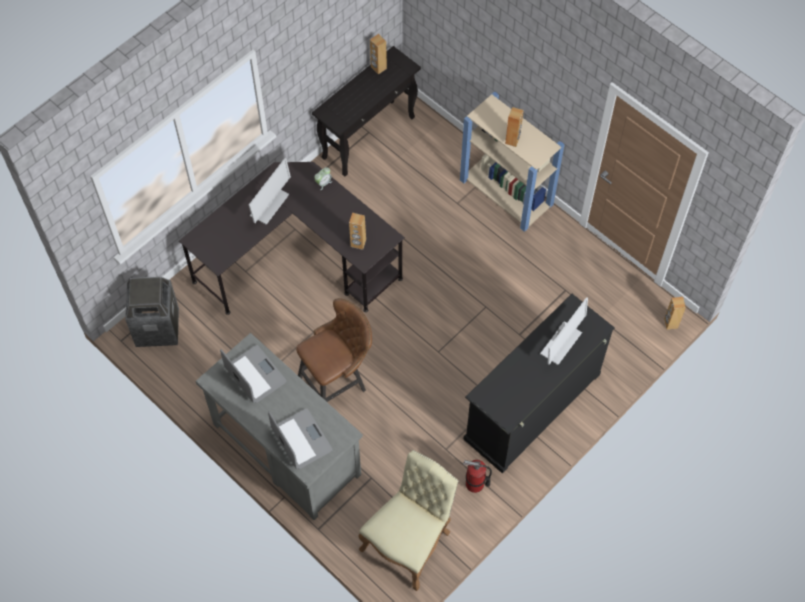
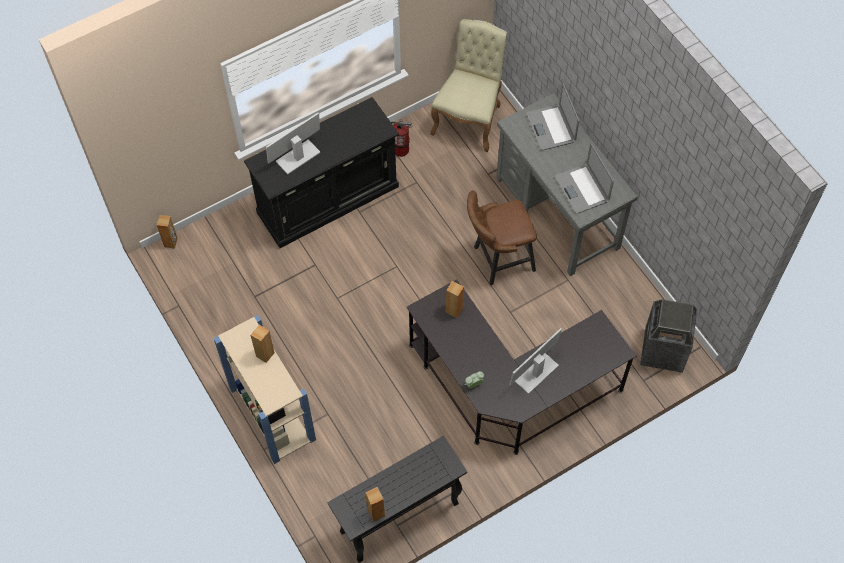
camera: 165 degrees left, 0 degrees up
(409, 542) = (469, 119): beige chair -> beige chair turned 150 degrees clockwise

